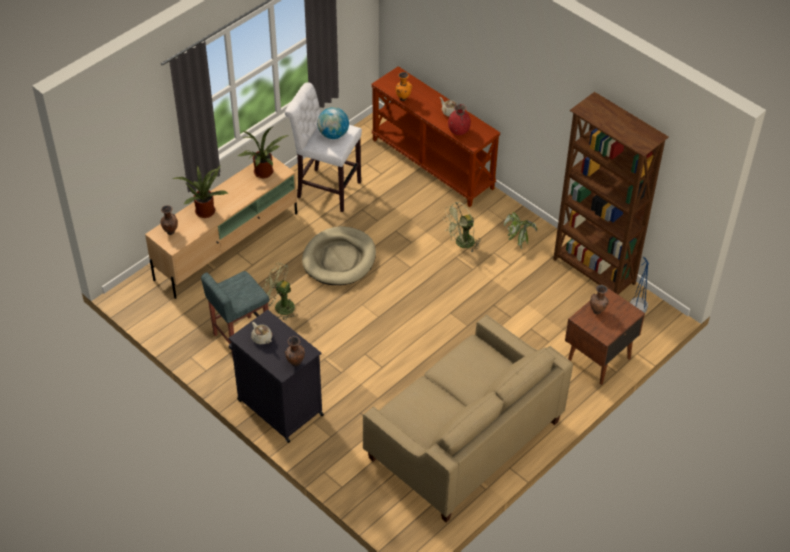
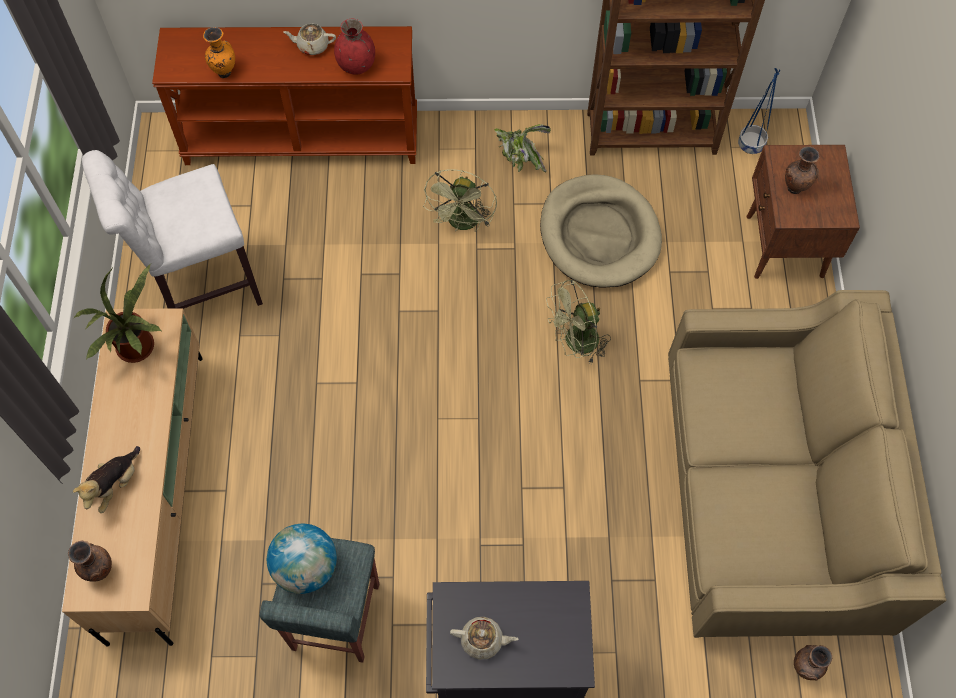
camera: 45 degrees left, 15 degrees up
(205, 210) = (115, 485): potted plant -> plush toy
(280, 306) = (335, 521): green fan -> green fan (575, 343)
(295, 363) = (576, 635): brown vase -> brown vase (804, 669)
(333, 134) = (189, 205): globe -> globe (306, 568)
(339, 259) = (335, 377): beige dog bed -> beige dog bed (599, 234)

